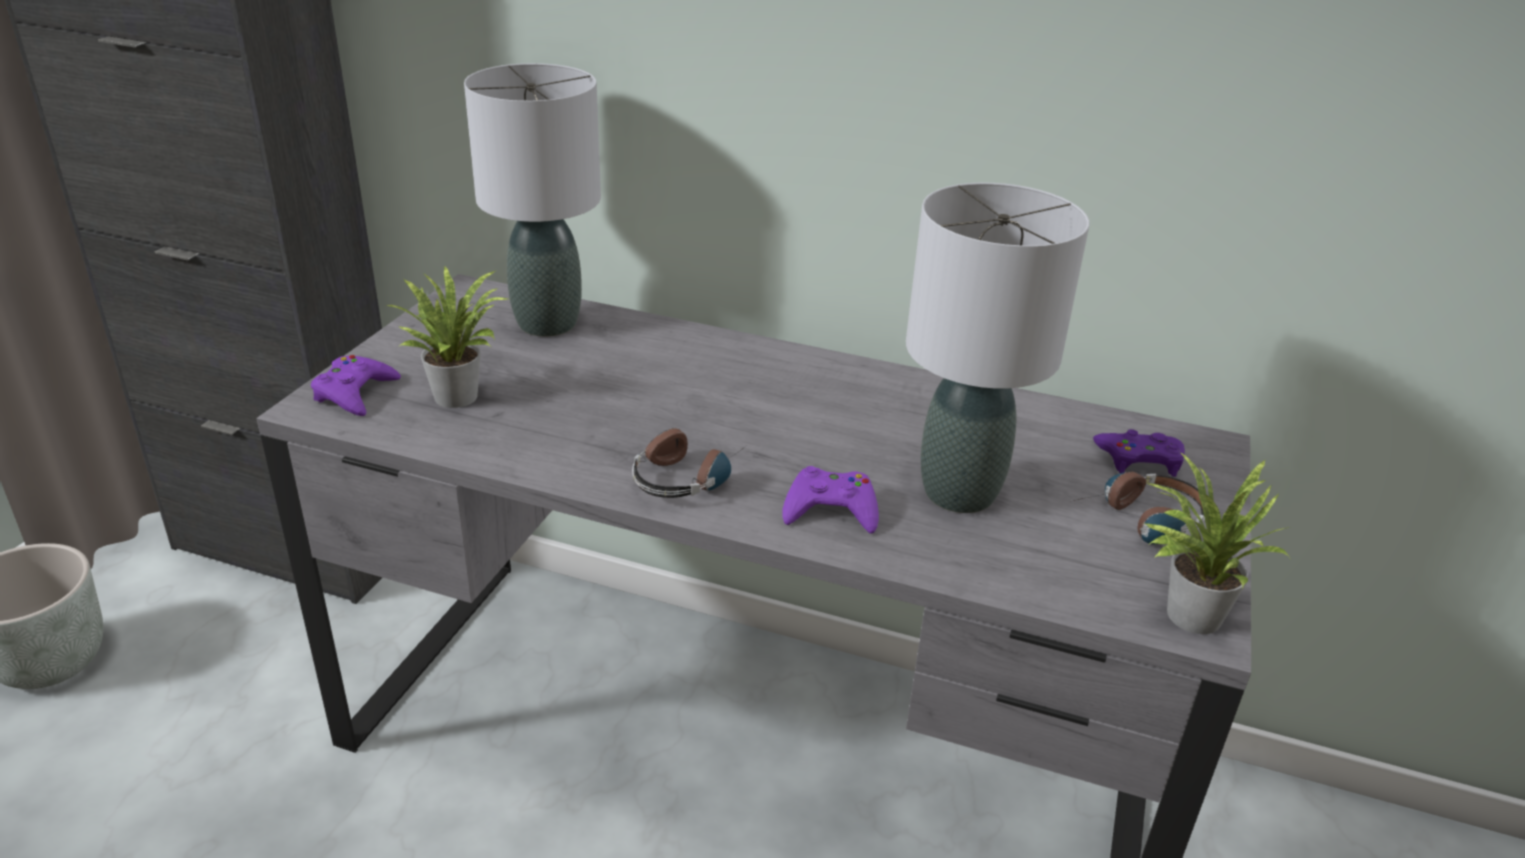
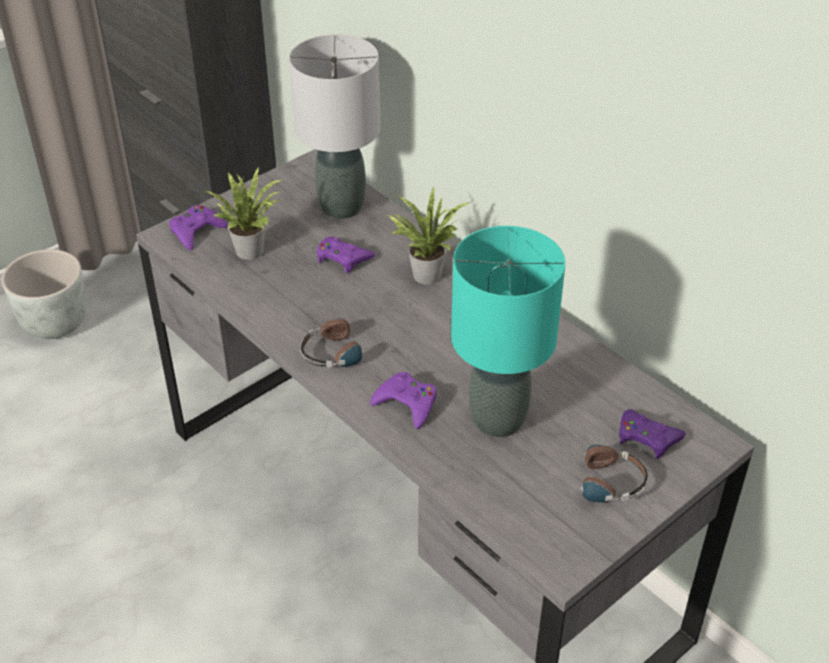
camera: 30 degrees right, 10 degrees up
(597, 375) = (343, 258): none -> purple game controller
(959, 493) = (497, 420): grey table lamp -> turquoise table lamp
(1186, 613) = (563, 552): potted plant -> potted plant (425, 273)

